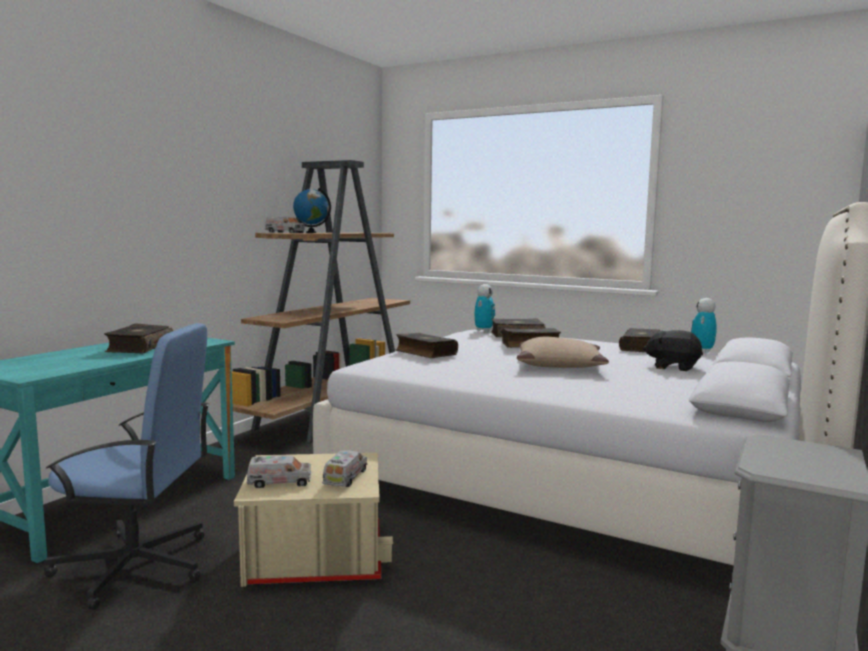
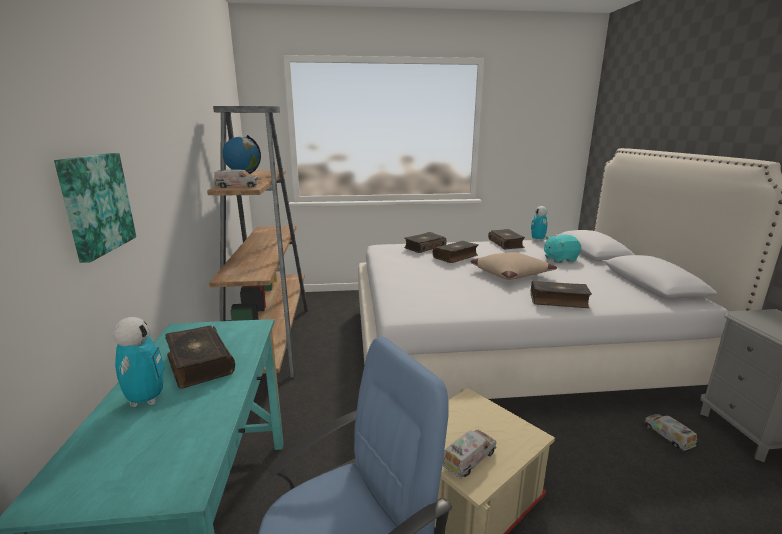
camera: 35 degrees left, 10 degrees up
(110, 216) = (95, 204): none -> picture
(345, 477) = (499, 427): toy truck -> toy truck (668, 436)
(425, 353) = (410, 283): book -> book (558, 301)
(483, 330) = (389, 246): toy robot -> toy robot (146, 399)
(673, 367) = (559, 259): black plush toy -> turquoise plush toy

